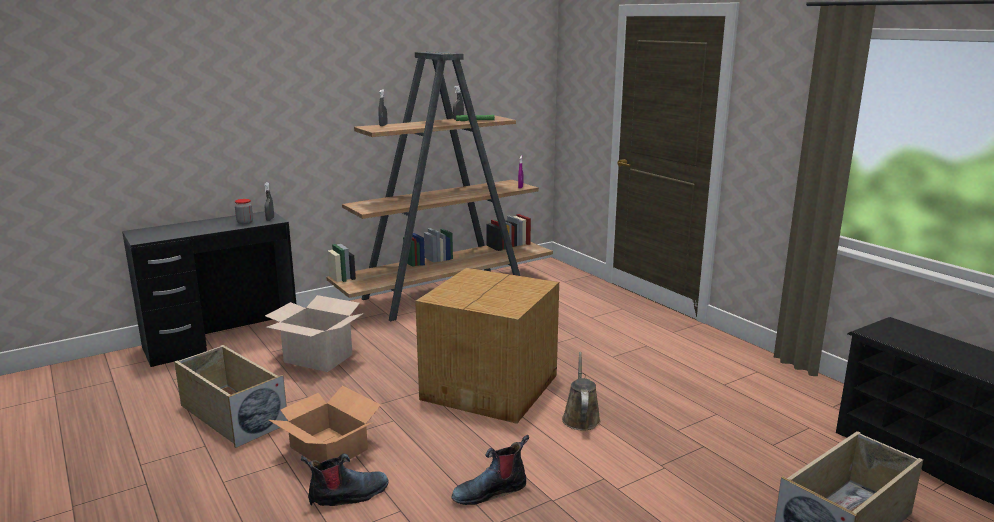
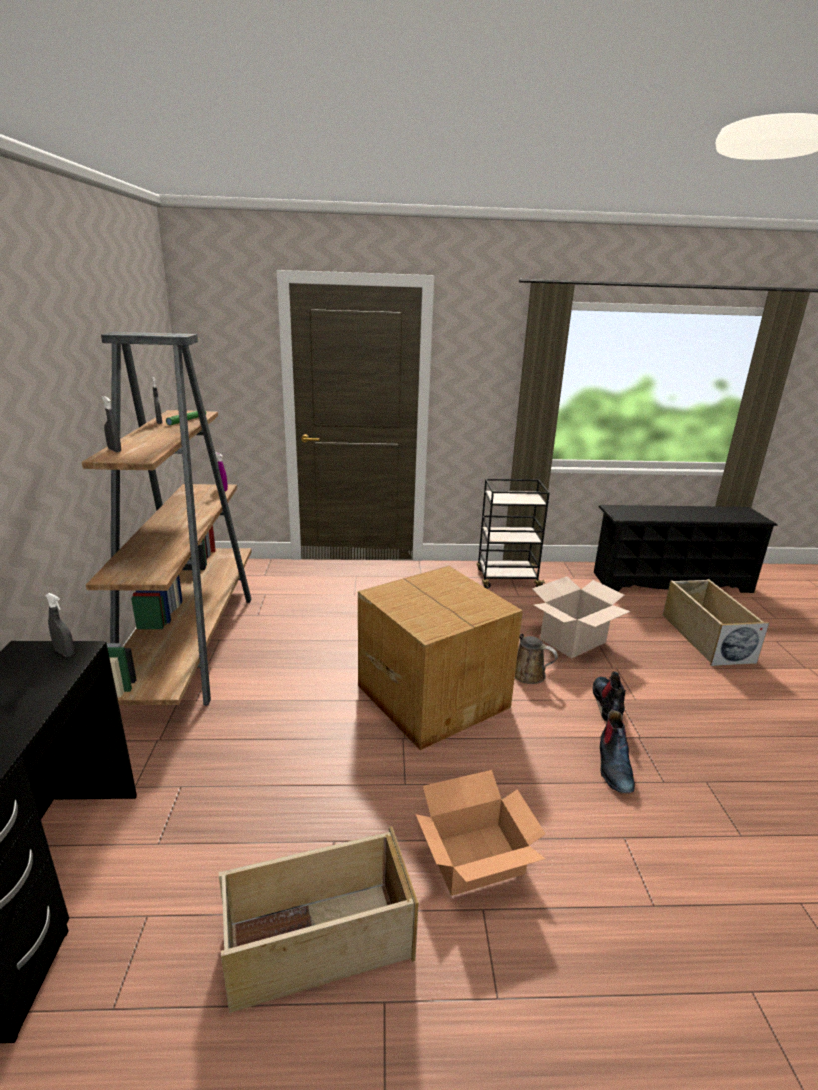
camera: 60 degrees left, 5 degrees up
(245, 222) = (40, 679): jar -> none
(319, 358) = (237, 798): cardboard box -> cardboard box (572, 640)
(348, 495) = (582, 871): boot -> boot (608, 704)
(749, 371) = (507, 579): none -> black cart

